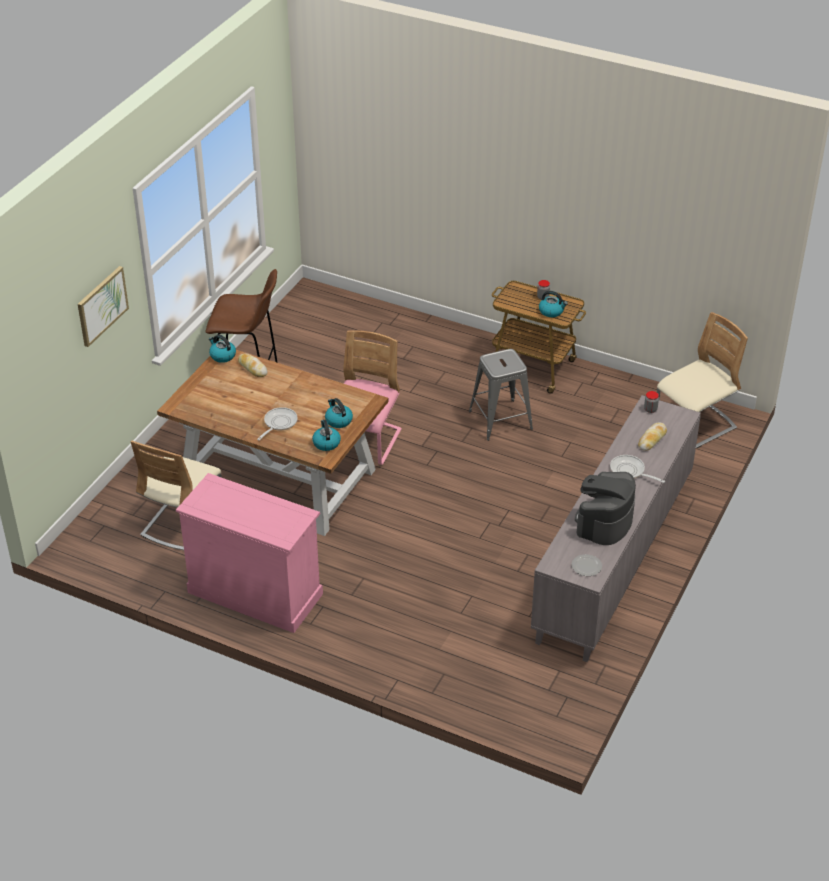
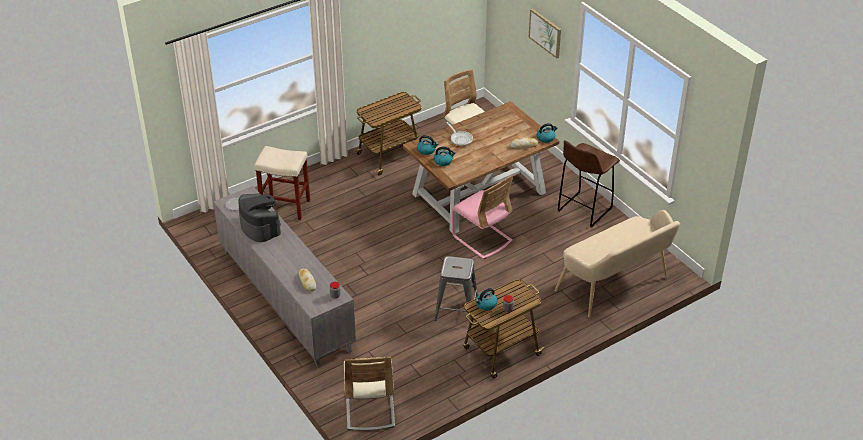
camera: 120 degrees right, 0 degrees up
(255, 593) = (390, 156): pink dresser -> cart
(365, 325) = (615, 286): none -> beige bench
(449, 649) = (284, 207): none -> beige stool
(630, 471) = (289, 257): frying pan -> none

